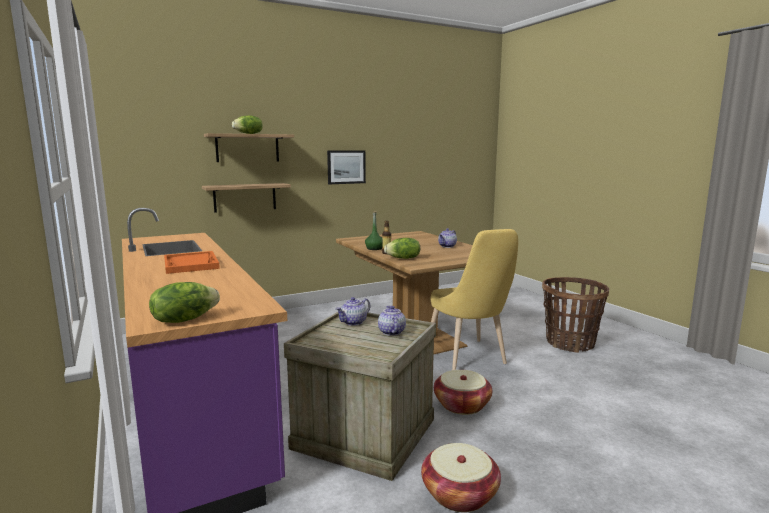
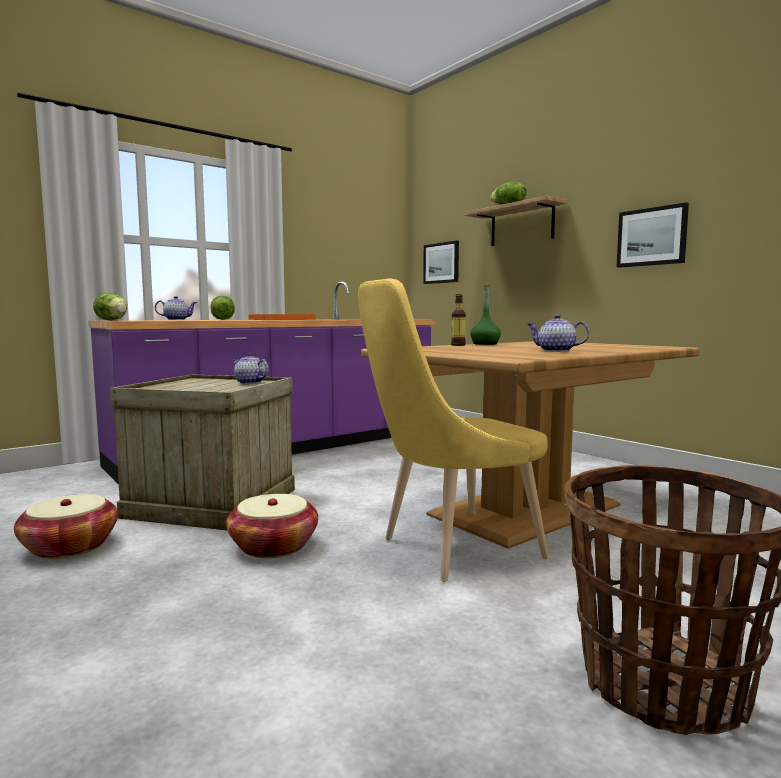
camera: 80 degrees right, 5 degrees down
(147, 173) = (441, 263): none -> picture
(245, 197) = (514, 287): shelf -> none
(391, 332) = (212, 389): teapot -> teapot (177, 319)
(403, 258) = (427, 347): lettuce -> lettuce (222, 319)

